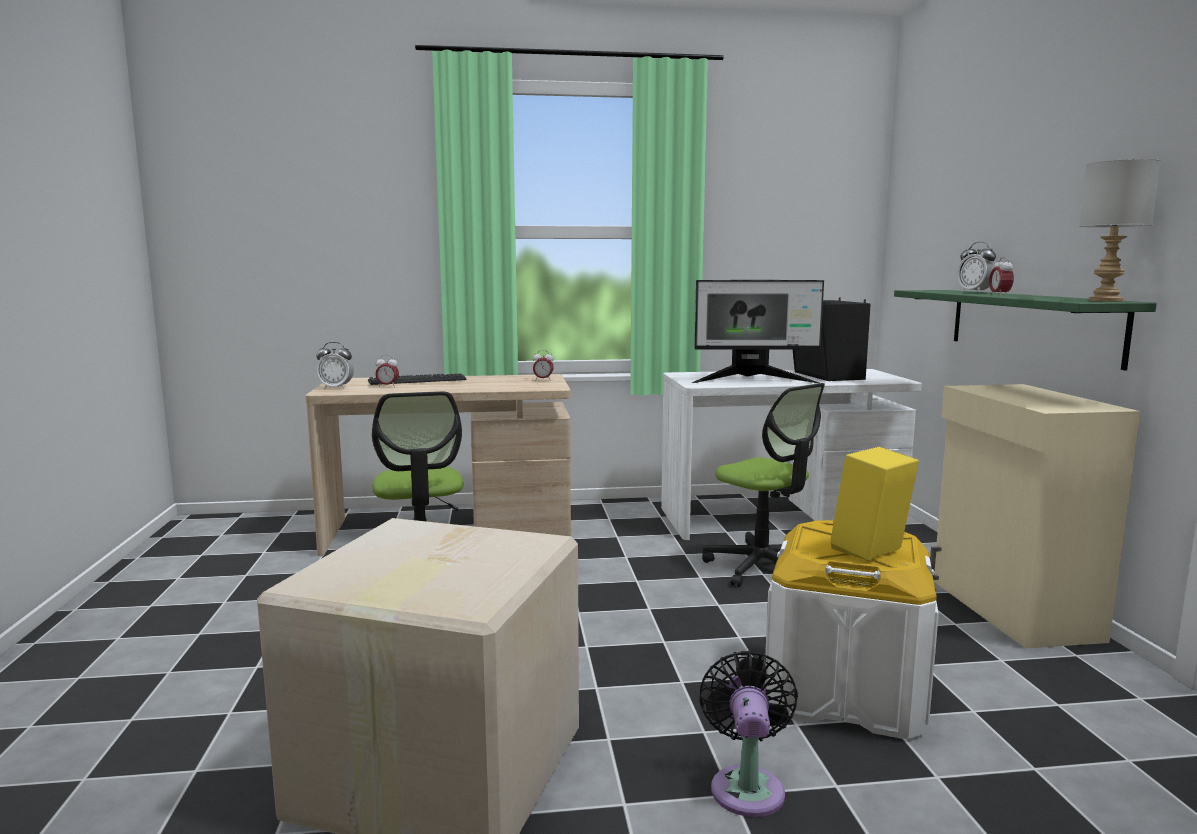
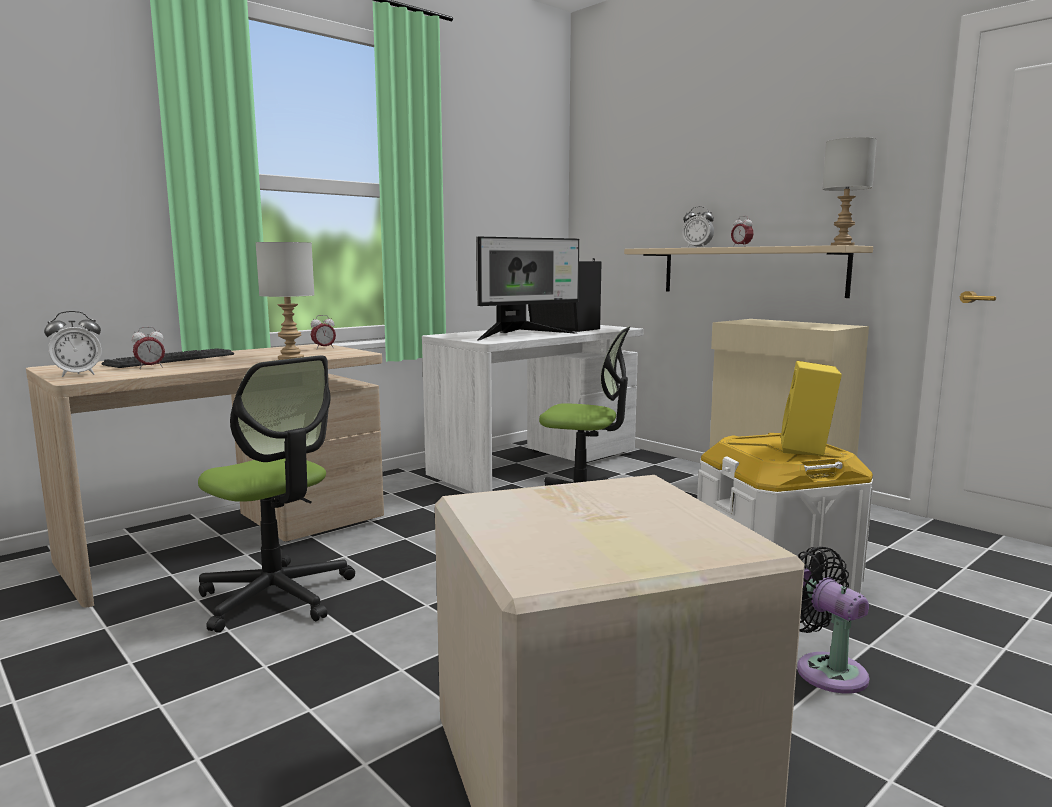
camera: 35 degrees left, 0 degrees up
(490, 388) = (290, 358): none -> grey table lamp
(1030, 324) = (750, 271): green shelf -> beige shelf

